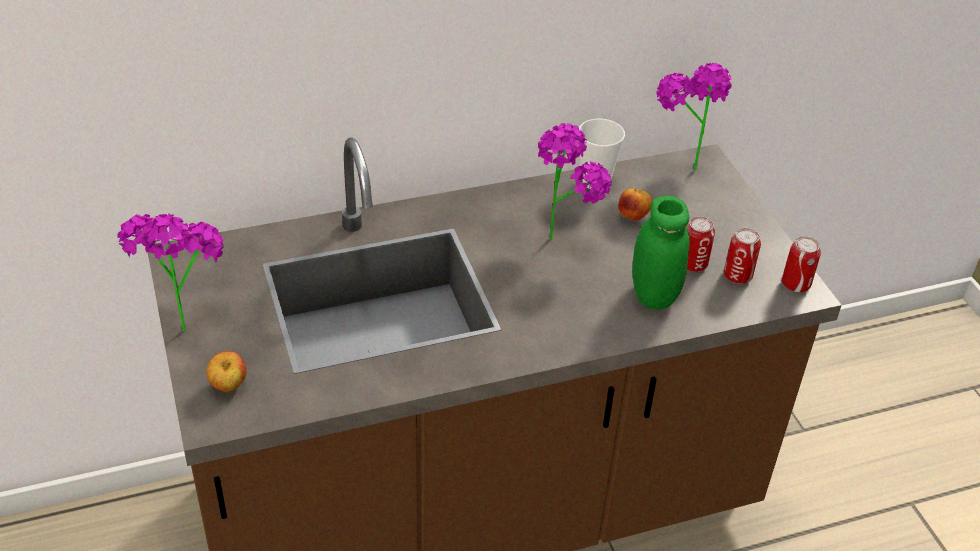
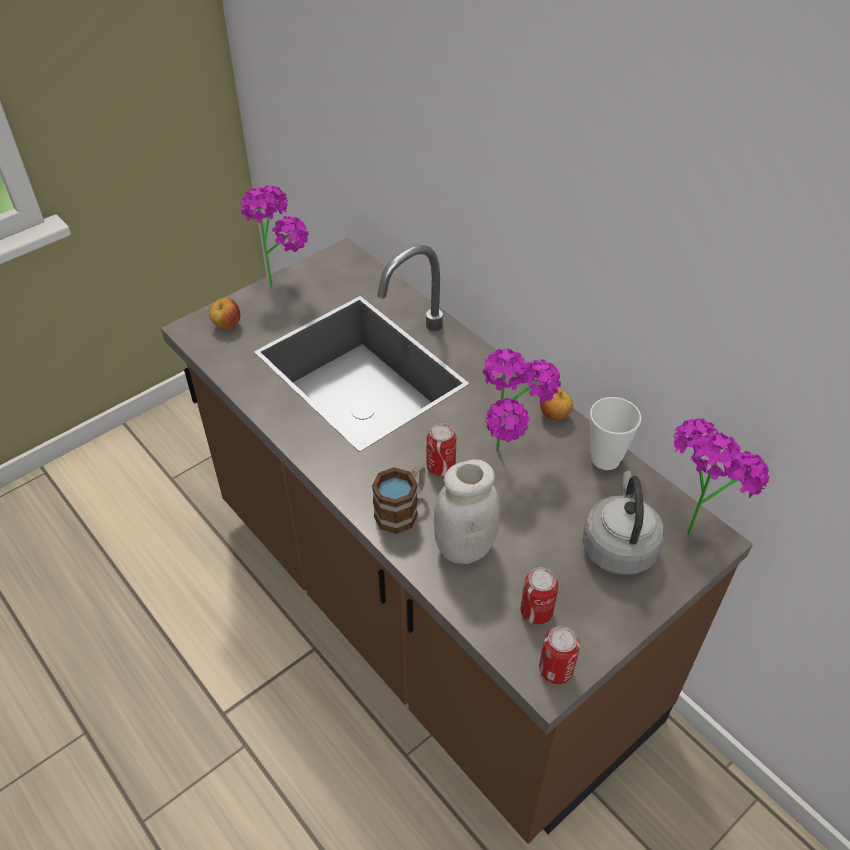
camera: 70 degrees right, 5 degrees up
(591, 321) = (402, 509): none -> mug
(633, 216) = (572, 502): apple -> apple (554, 416)
(654, 295) = (464, 547): green jar -> white jar
(690, 209) = (618, 545): none -> grey kettle
(693, 264) = (530, 568): can -> can (441, 467)

